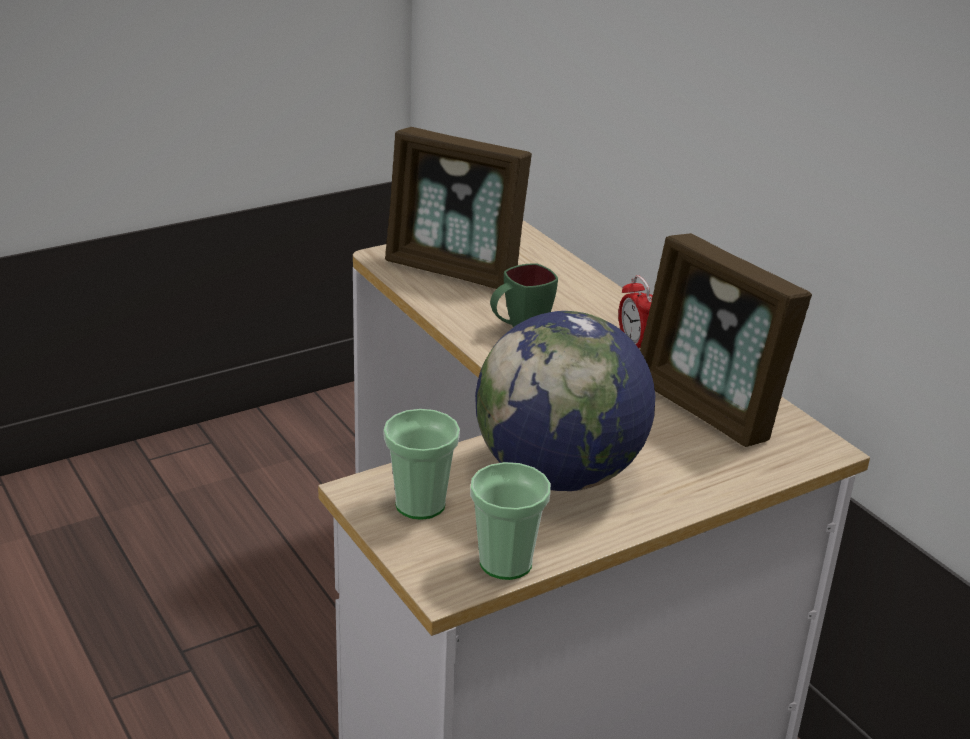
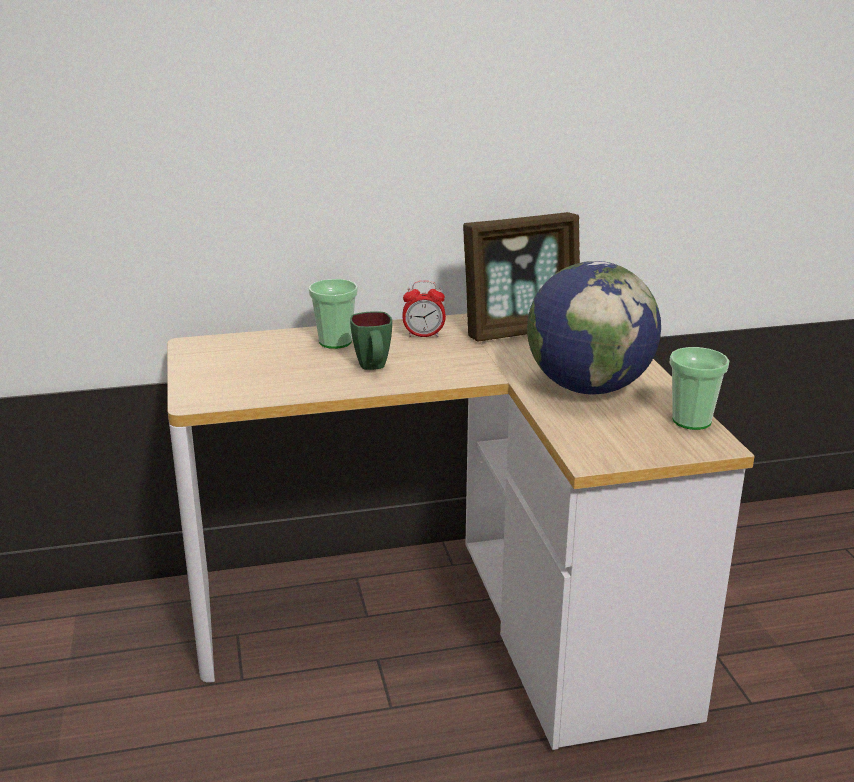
camera: 70 degrees left, 5 degrees down
(420, 504) = (614, 440): cup -> cup (335, 342)
(455, 270) = (250, 376): picture frame -> none

